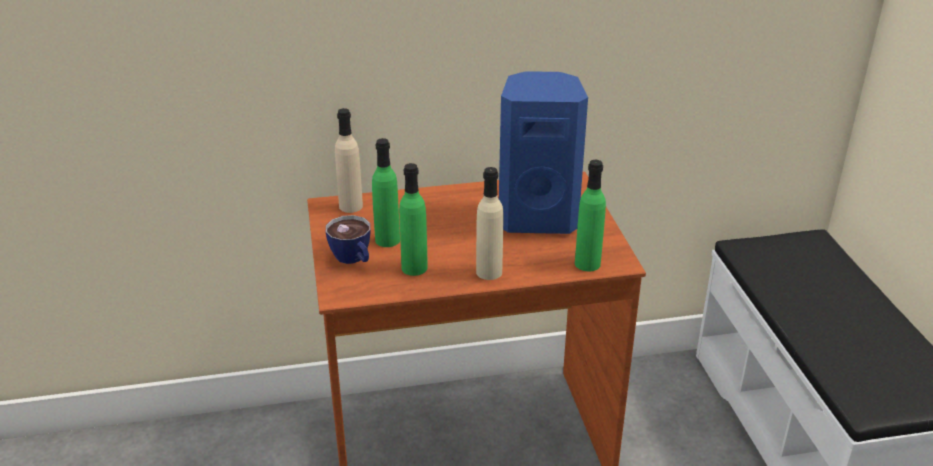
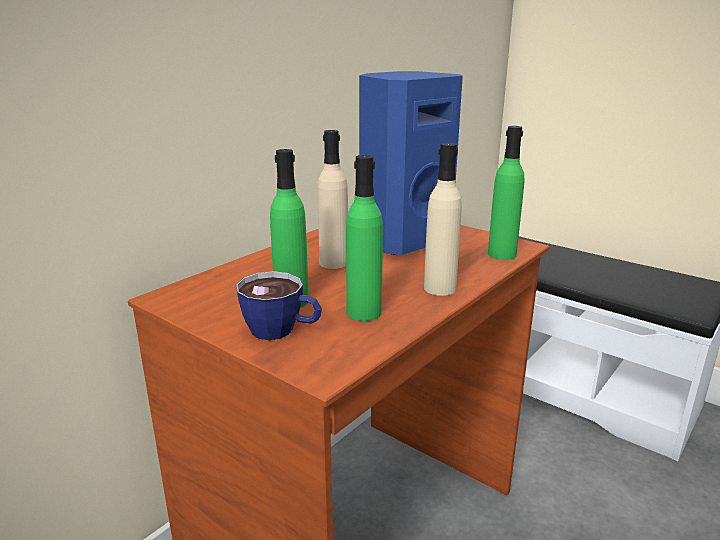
camera: 40 degrees left, 10 degrees down
(351, 206) = (198, 289): beige bottle -> beige bottle (334, 263)

